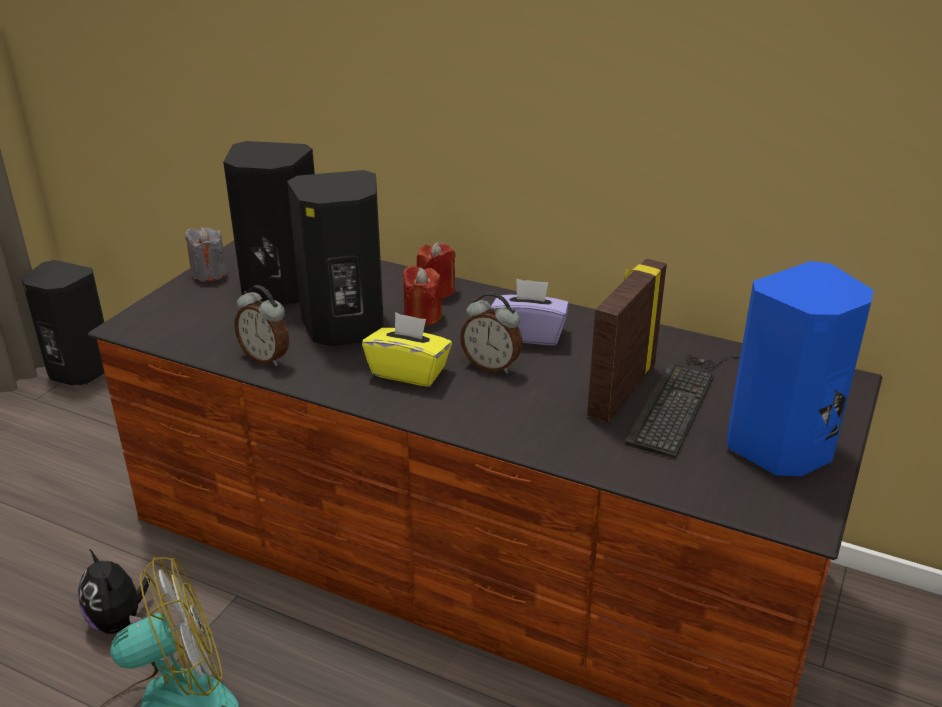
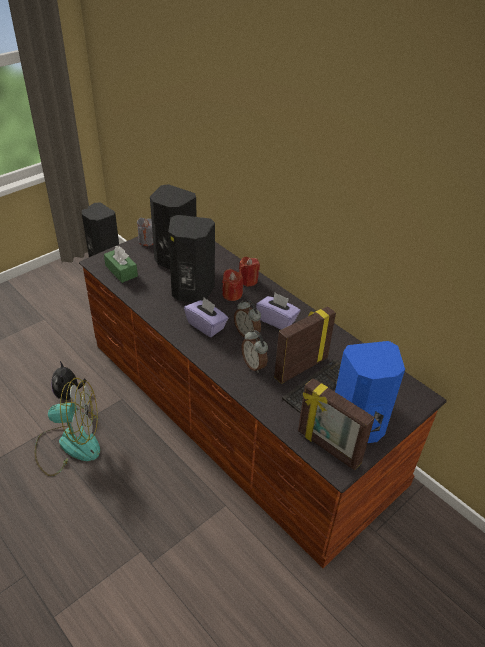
camera: 20 degrees right, 10 degrees up
(186, 328) = (121, 271): none -> green tissue box
(266, 358) = (147, 298): alarm clock -> alarm clock (254, 365)
(409, 372) = (206, 326): yellow tissue box -> purple tissue box
(760, 496) = (328, 448): none -> picture frame

